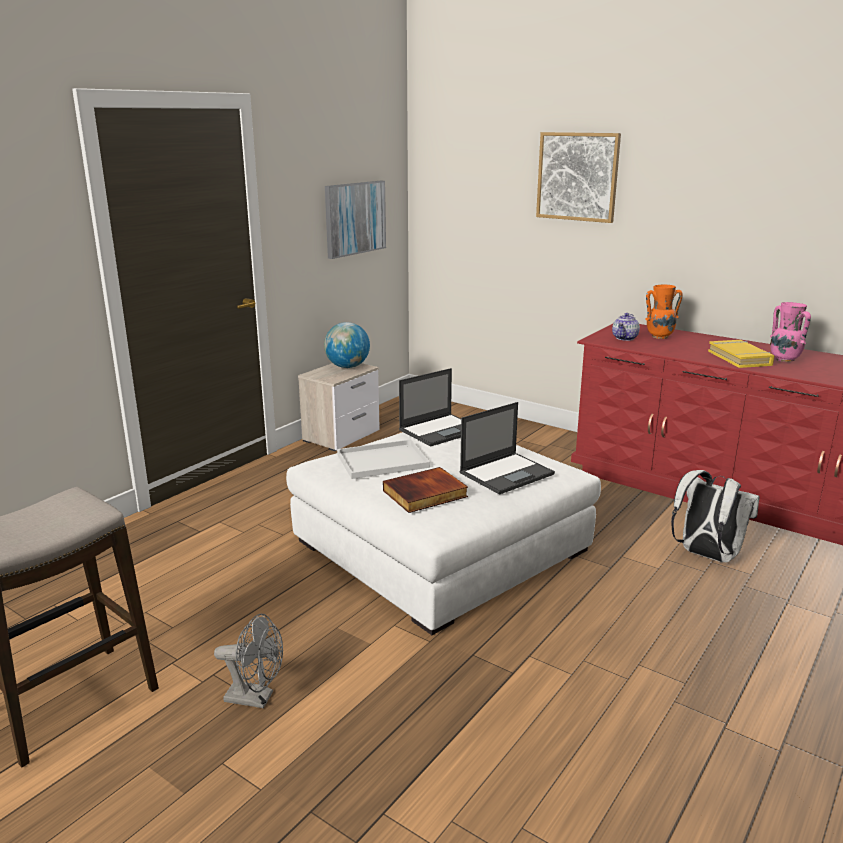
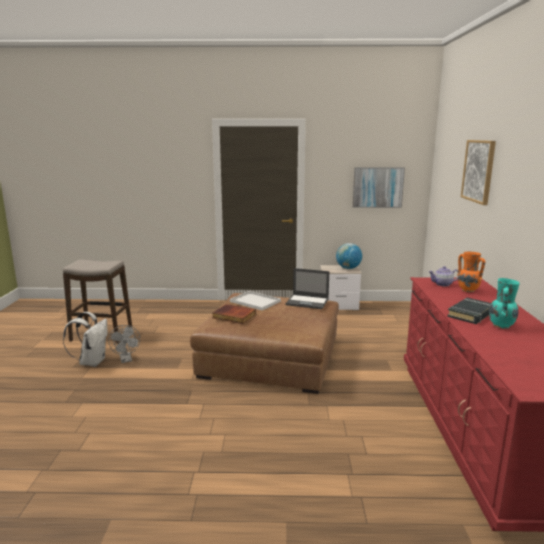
camera: 55 degrees right, 5 degrees down
(440, 545) = (270, 357): white ottoman -> brown ottoman
(507, 473) = (280, 325): laptop -> none
(706, 555) = (367, 432): white backpack -> white backpack (92, 362)
(740, 358) = (471, 314): yellow book -> black book
(784, 359) = (501, 326): pink vase -> turquoise vase

